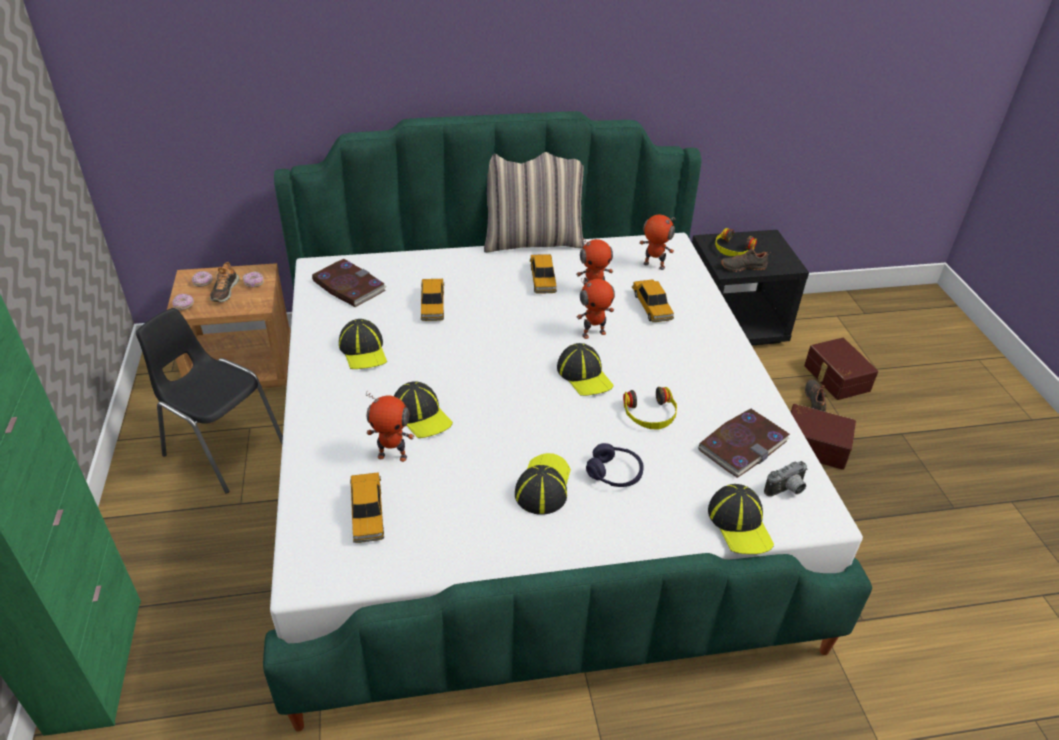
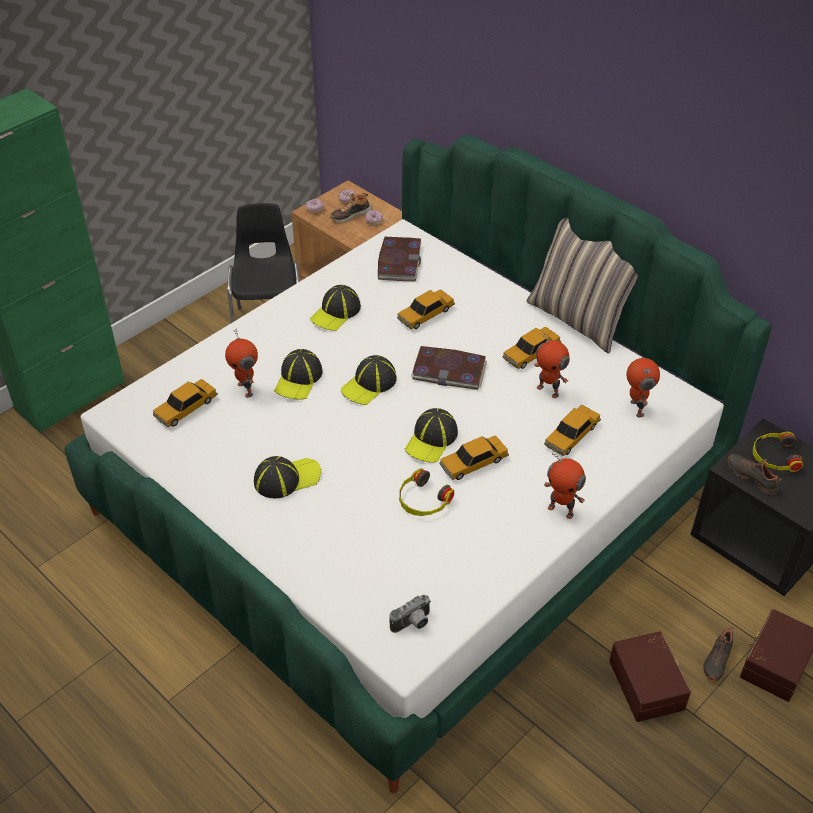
camera: 55 degrees right, 5 degrees up
(593, 333) = (491, 418): toy robot -> toy robot (561, 510)
(614, 473) = (335, 510): purple headphones -> none
(633, 367) = (473, 463): none -> toy car
(740, 524) = (343, 607): cap -> cap (369, 384)
(742, 445) = (442, 573): book -> book (449, 370)
(787, 490) = (413, 624): camera -> camera turned 60 degrees counterclockwise
(815, 401) = (716, 659): black shoe -> black shoe turned 150 degrees clockwise

